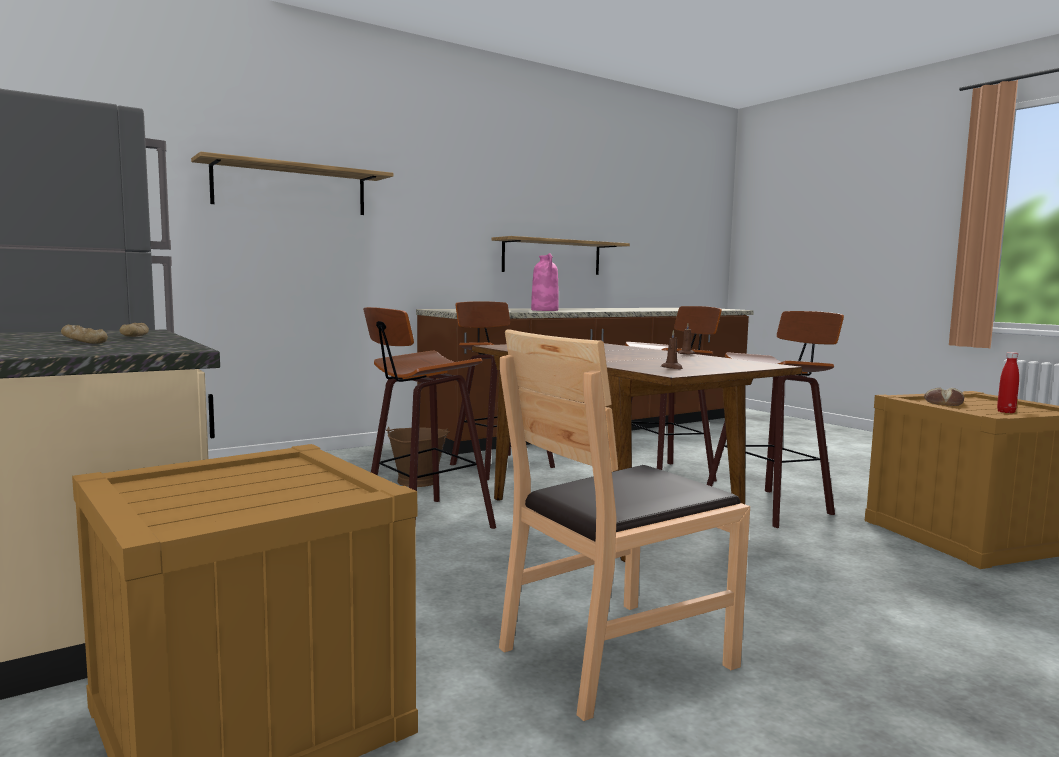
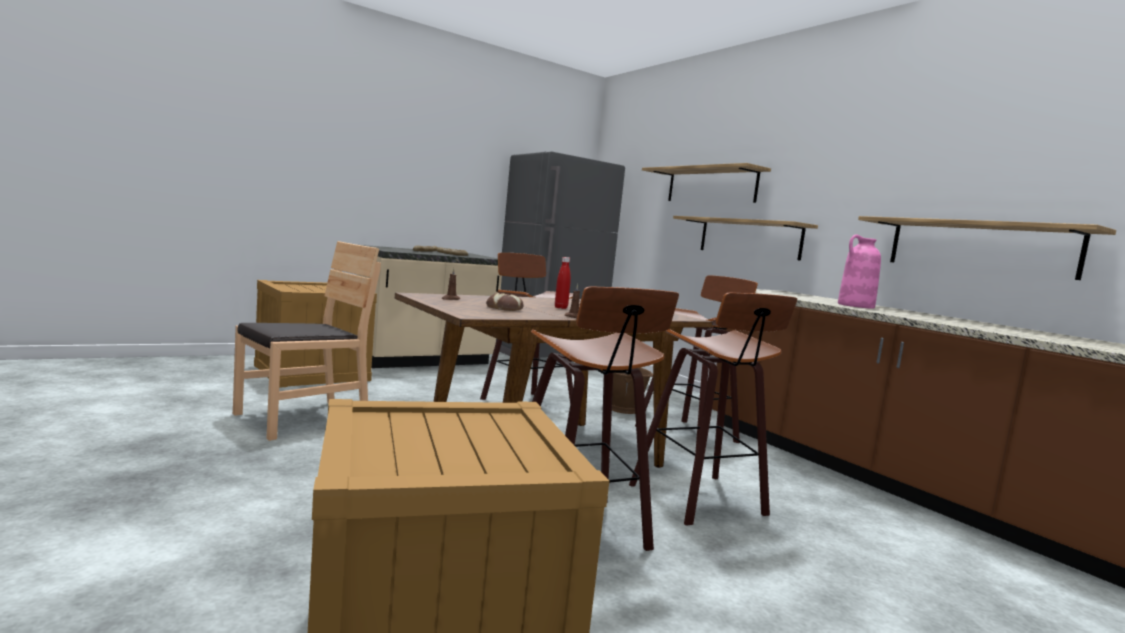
camera: 90 degrees right, 0 degrees up
(361, 256) = (749, 238): none -> shelf
(615, 655) = (302, 419): brown chair -> brown chair turned 75 degrees clockwise
(943, 403) = (489, 428): bread -> bread (505, 308)
(1006, 412) = (398, 437): red bottle -> red bottle (560, 308)

